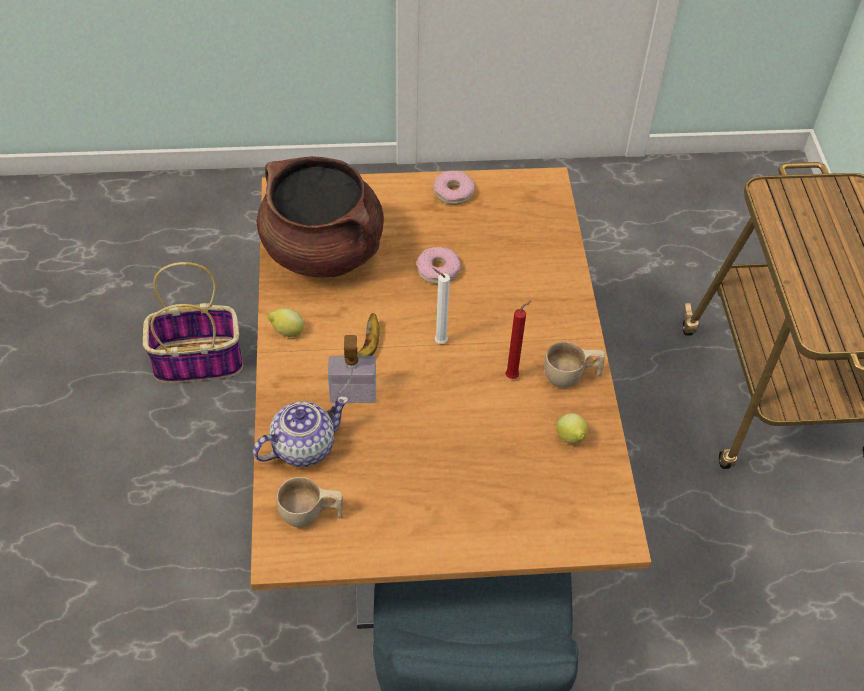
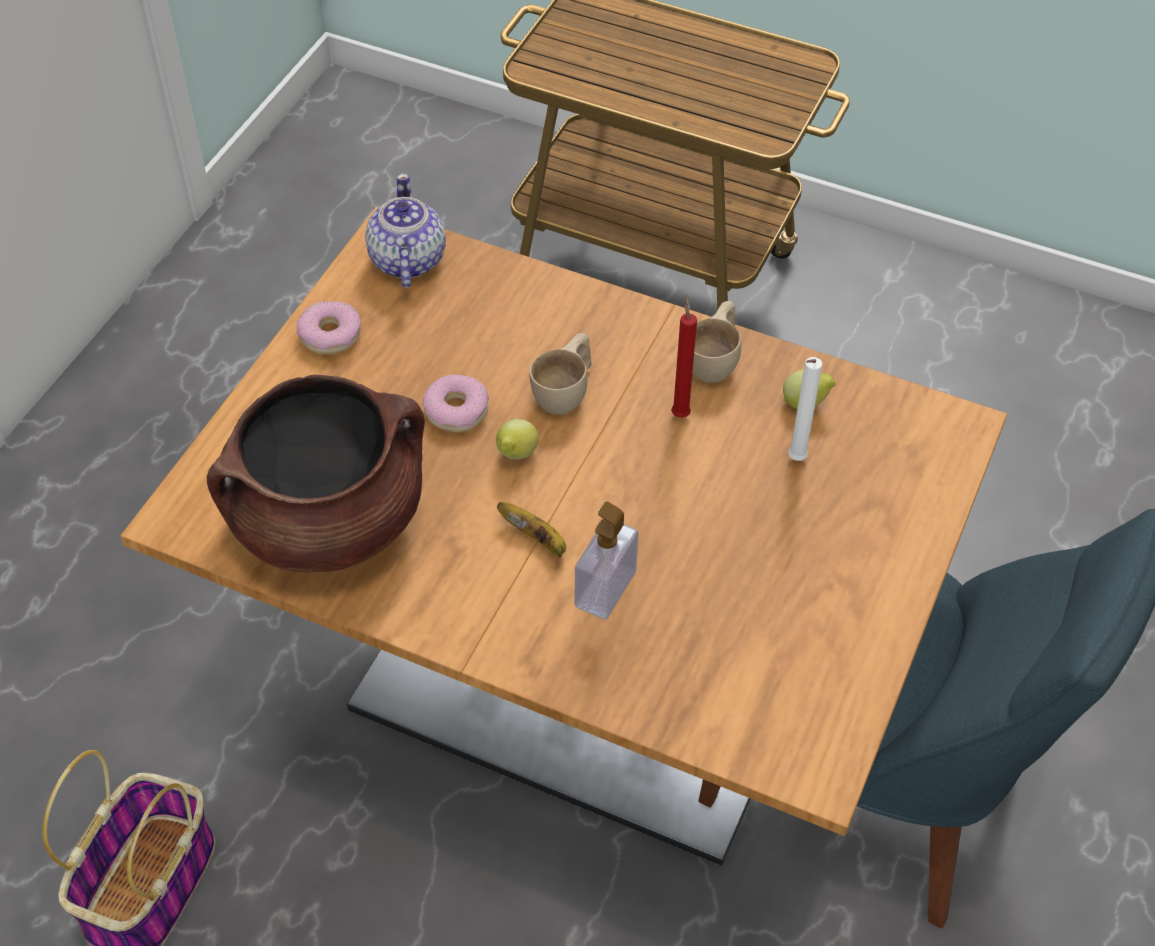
camera: 60 degrees left, 0 degrees up
(287, 332) = (449, 622): lemon -> lemon (516, 455)
(302, 447) = (660, 682): teapot -> teapot (406, 261)
(311, 515) = (775, 715): beige cup -> beige cup (566, 392)
(438, 341) = (577, 462): white candle -> white candle (795, 460)

